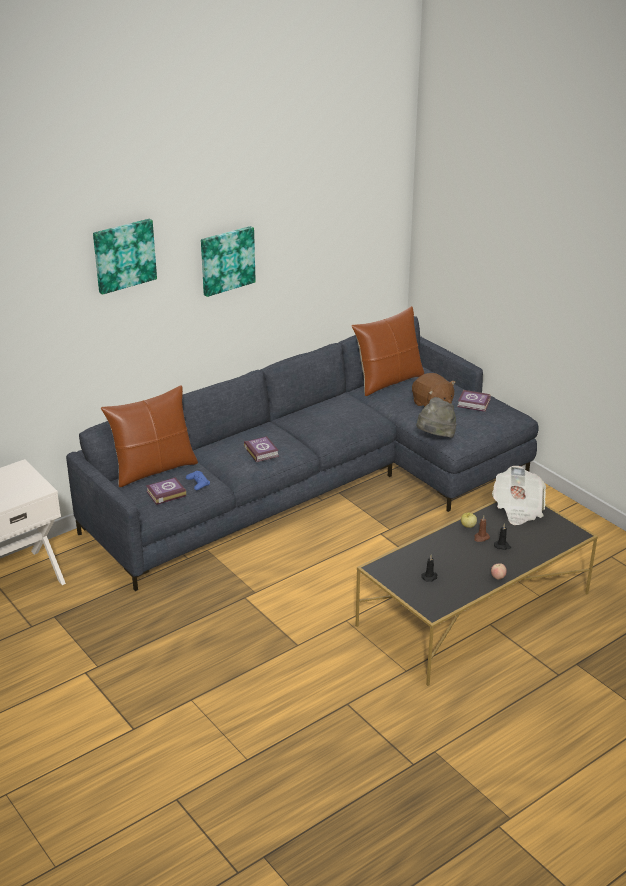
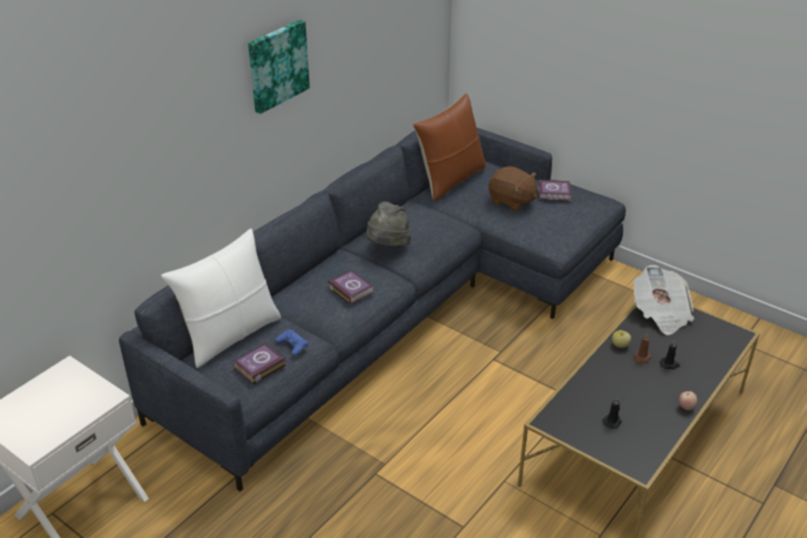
camera: 15 degrees left, 5 degrees up
(124, 255) = (162, 75): picture -> none
(154, 469) = (230, 335): brown pillow -> white pillow
(435, 437) = (533, 240): grey hat -> grey hat (388, 246)

